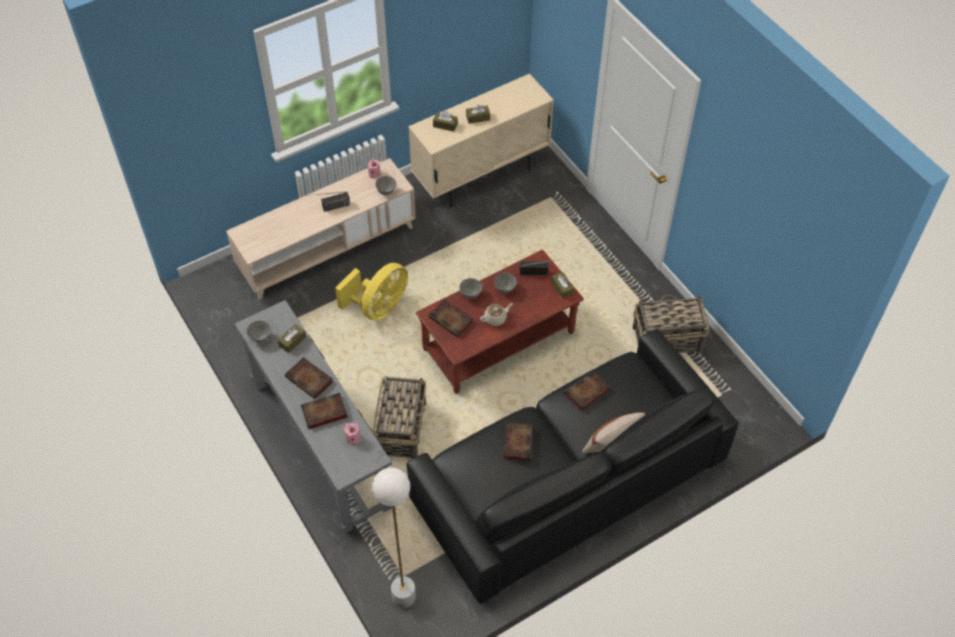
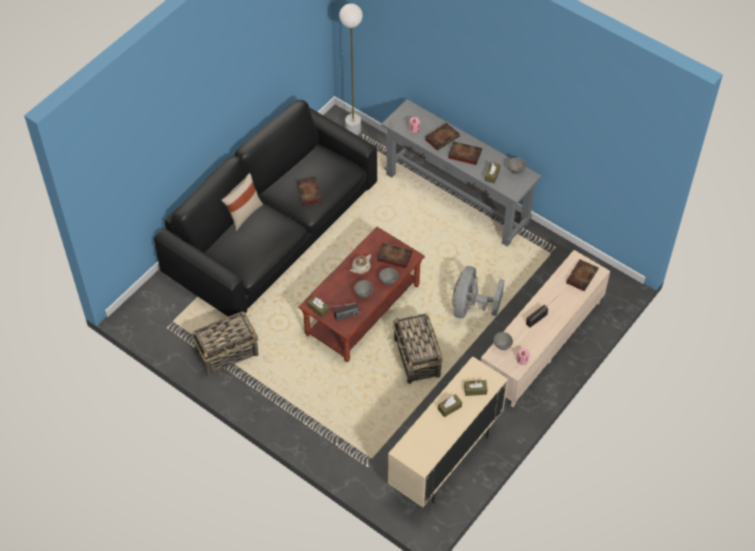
camera: 160 degrees right, 0 degrees up
(378, 307) = (470, 307): yellow fan -> grey fan
(401, 428) = (405, 224): basket -> basket (417, 358)
(586, 393) = (272, 239): book -> book (581, 276)

